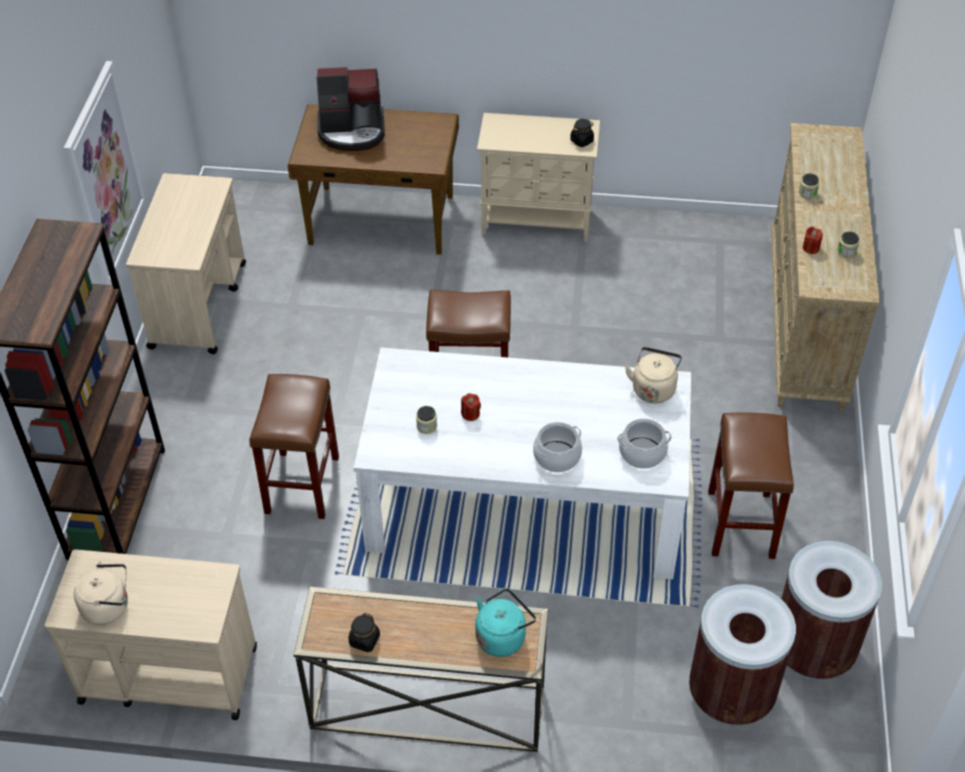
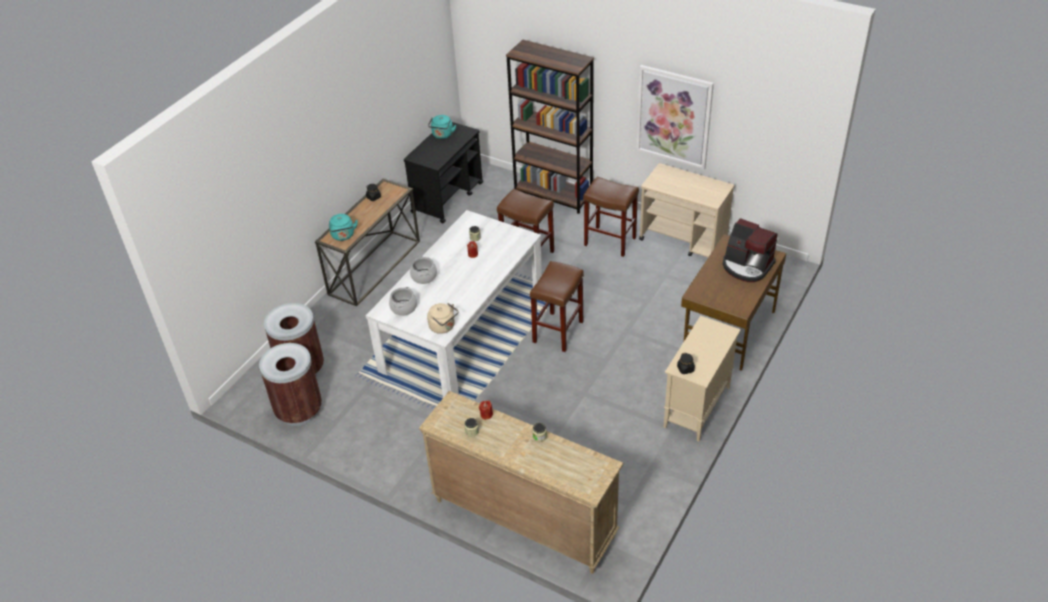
camera: 115 degrees right, 5 degrees down
(109, 606) = (442, 135): beige kettle -> turquoise kettle
(168, 674) = (448, 197): beige cart -> black cart
(352, 131) = (747, 266): coffee machine -> coffee machine turned 75 degrees counterclockwise
(741, 525) = (390, 414): brown stool -> brown stool (609, 241)

